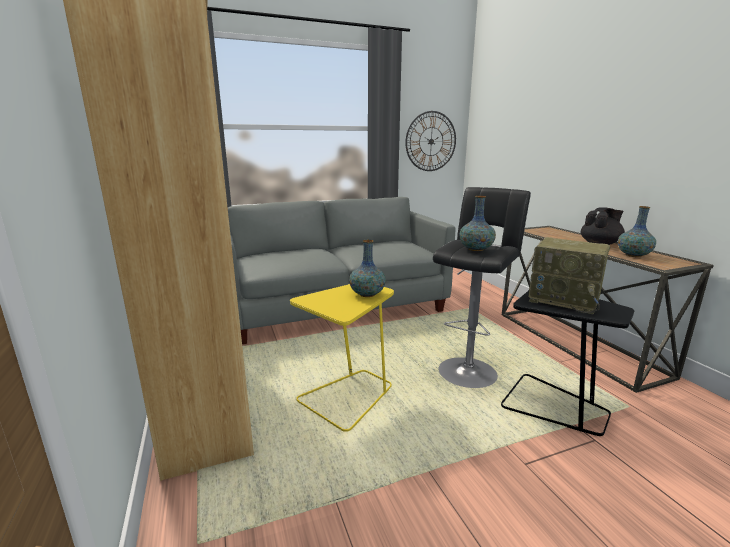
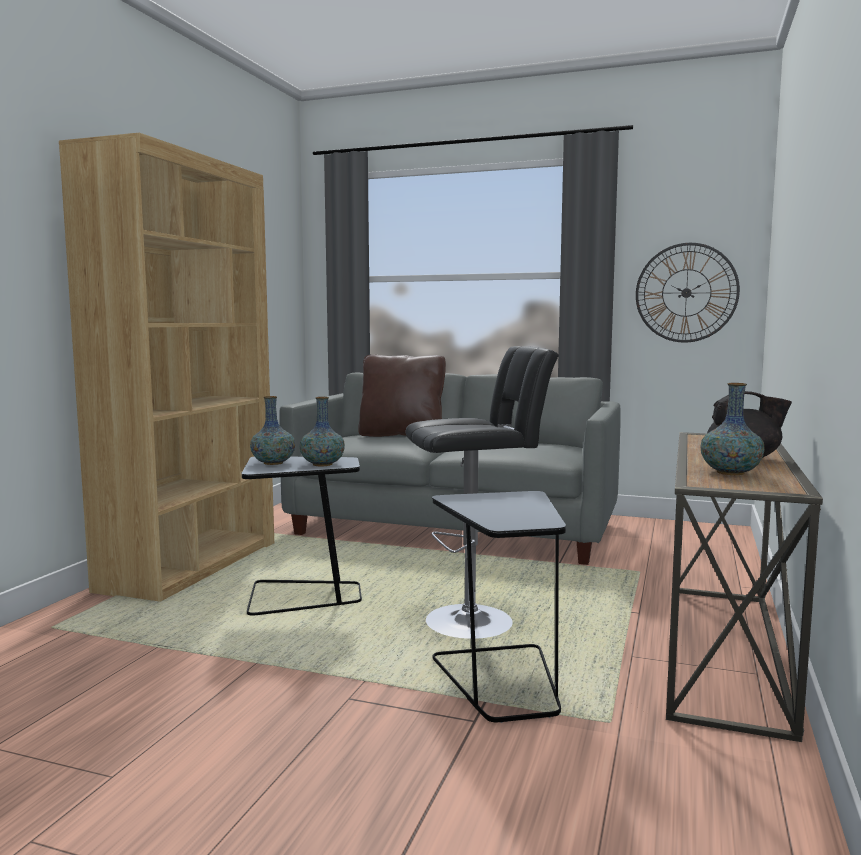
camera: 40 degrees right, 10 degrees down
(293, 250) = (401, 435): none -> brown pillow
(348, 397) = (302, 596): yellow side table -> black side table
(476, 249) = (456, 426): vase -> vase (273, 463)
(565, 300) = (506, 505): radio -> none

